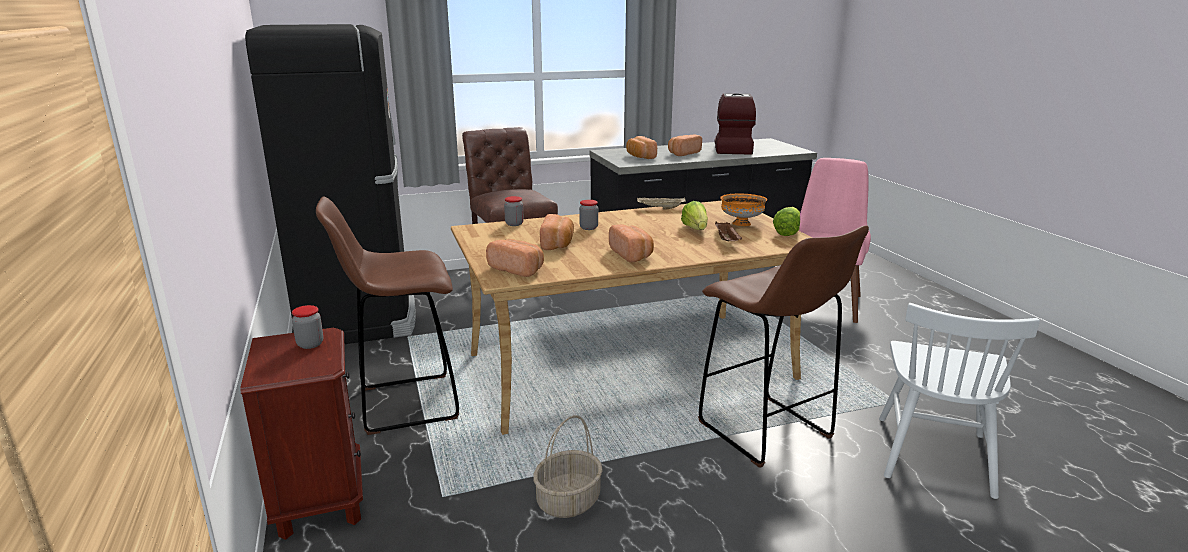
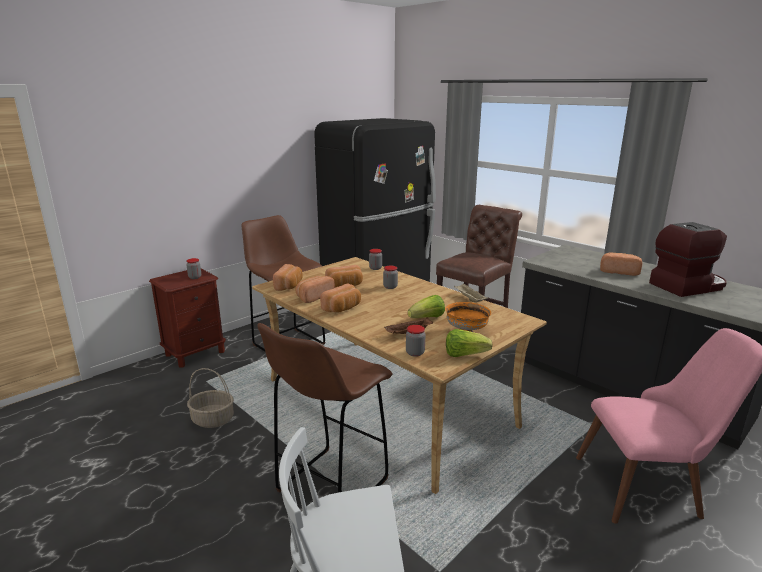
camera: 65 degrees right, 0 degrees up
(640, 157) = (572, 261): bread -> bread (314, 297)
(773, 246) = (415, 353): none -> jar

